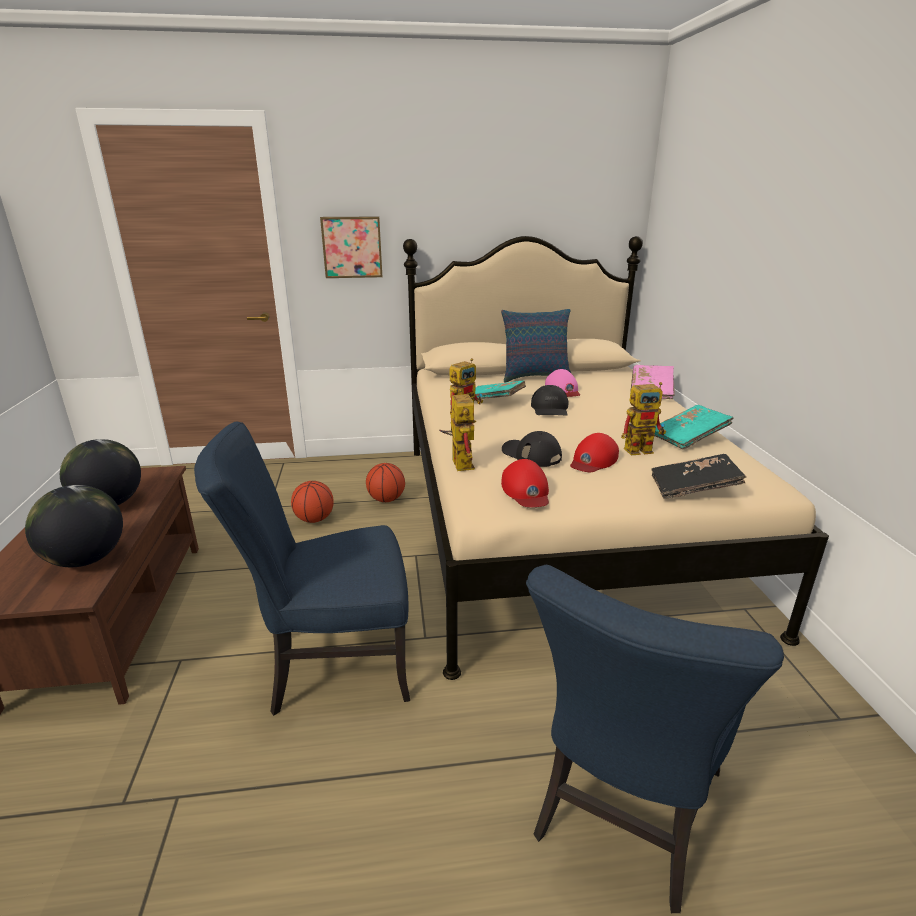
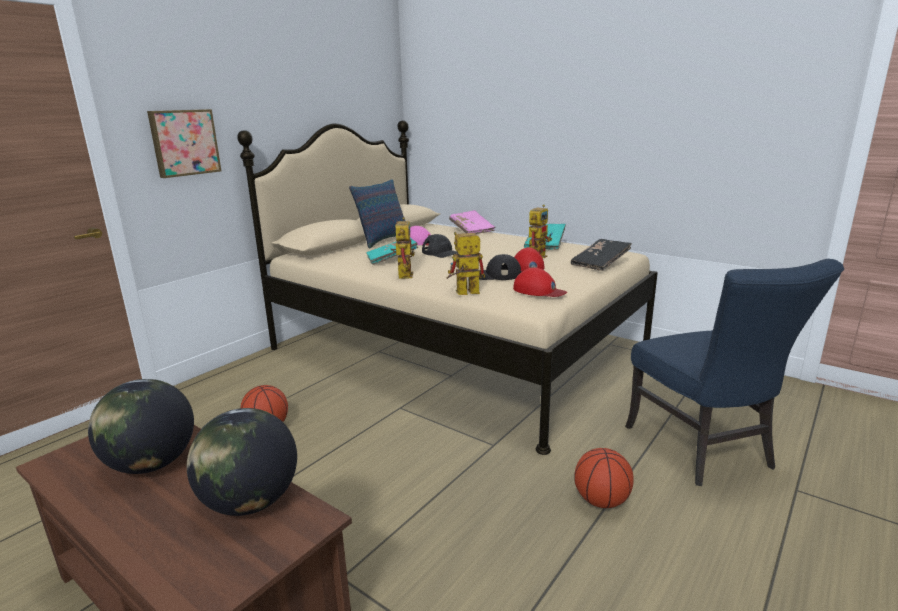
camera: 45 degrees left, 5 degrees down
(329, 665) = (464, 497): blue chair -> none
(386, 499) = (307, 387): basketball -> basketball (601, 501)
(458, 462) = (462, 293): toy robot -> toy robot turned 45 degrees counterclockwise

